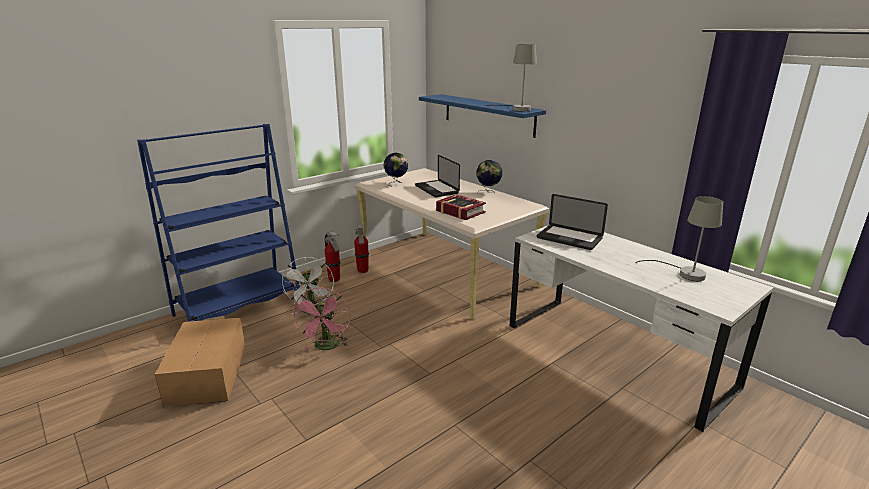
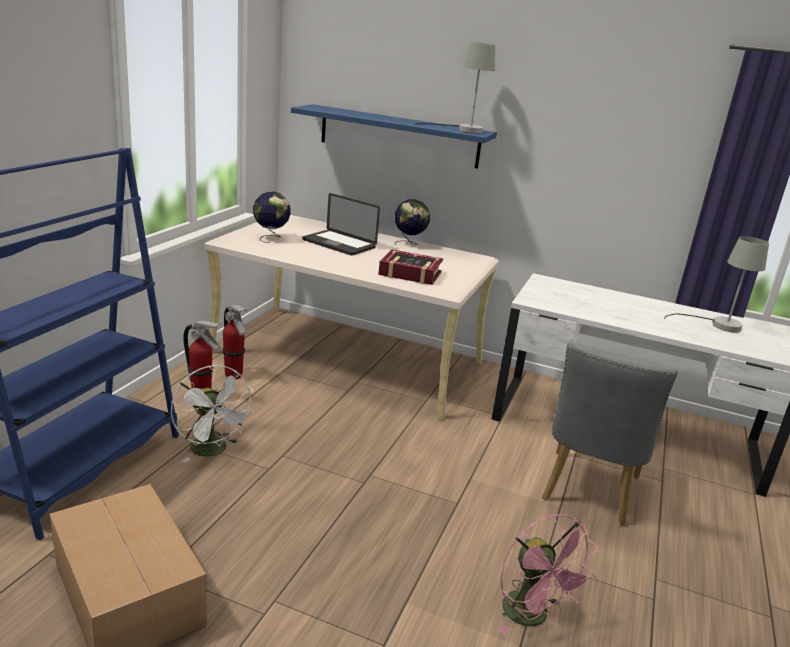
camera: 30 degrees left, 0 degrees up
(327, 347) = (286, 501): pink fan -> pink fan (533, 617)
(536, 389) = (588, 492): none -> grey chair
(569, 238) = (568, 297): laptop -> none

